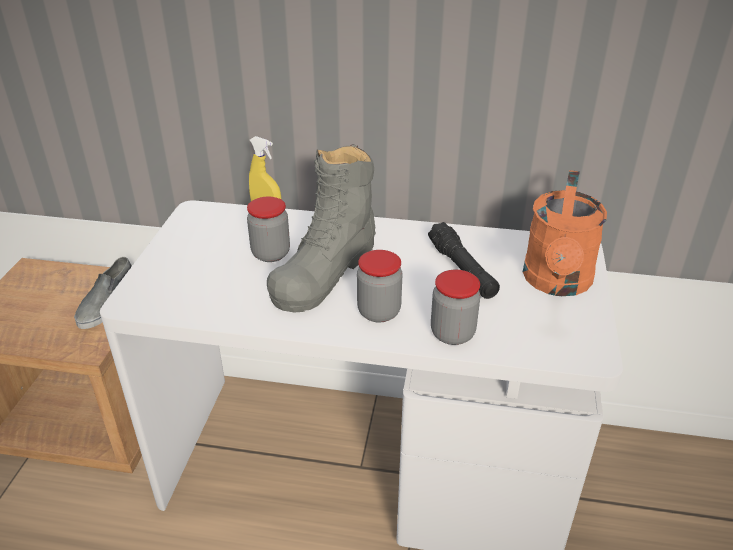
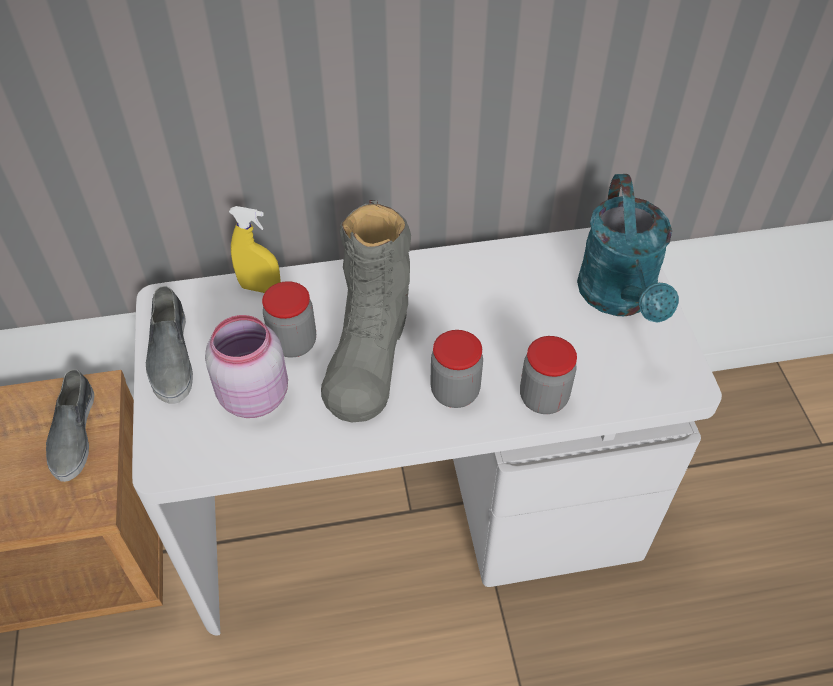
camera: 20 degrees left, 15 degrees up
(178, 241) = (170, 355): none -> grey shoe
(220, 277) = (252, 395): none -> pink jar
(462, 269) = (516, 307): black flashlight -> none
(557, 283) = (620, 298): orange watering can -> turquoise watering can

